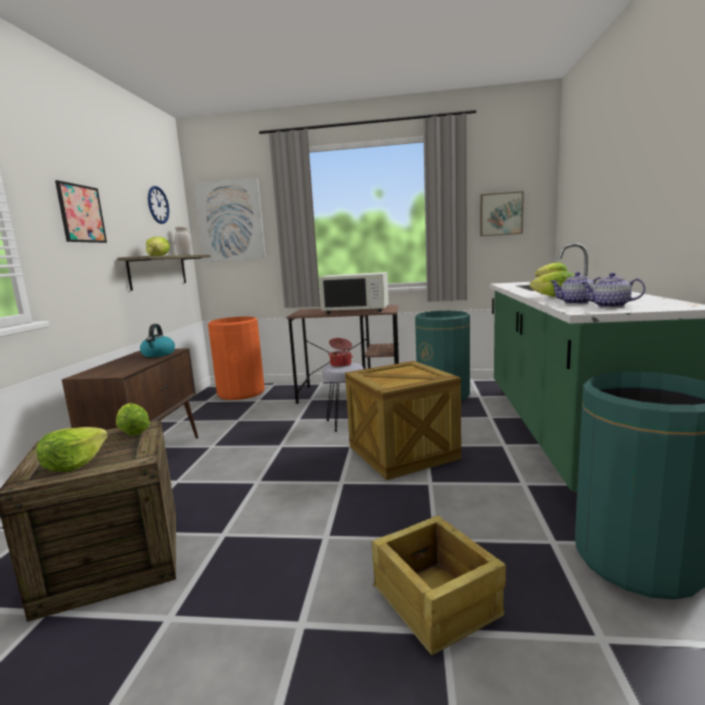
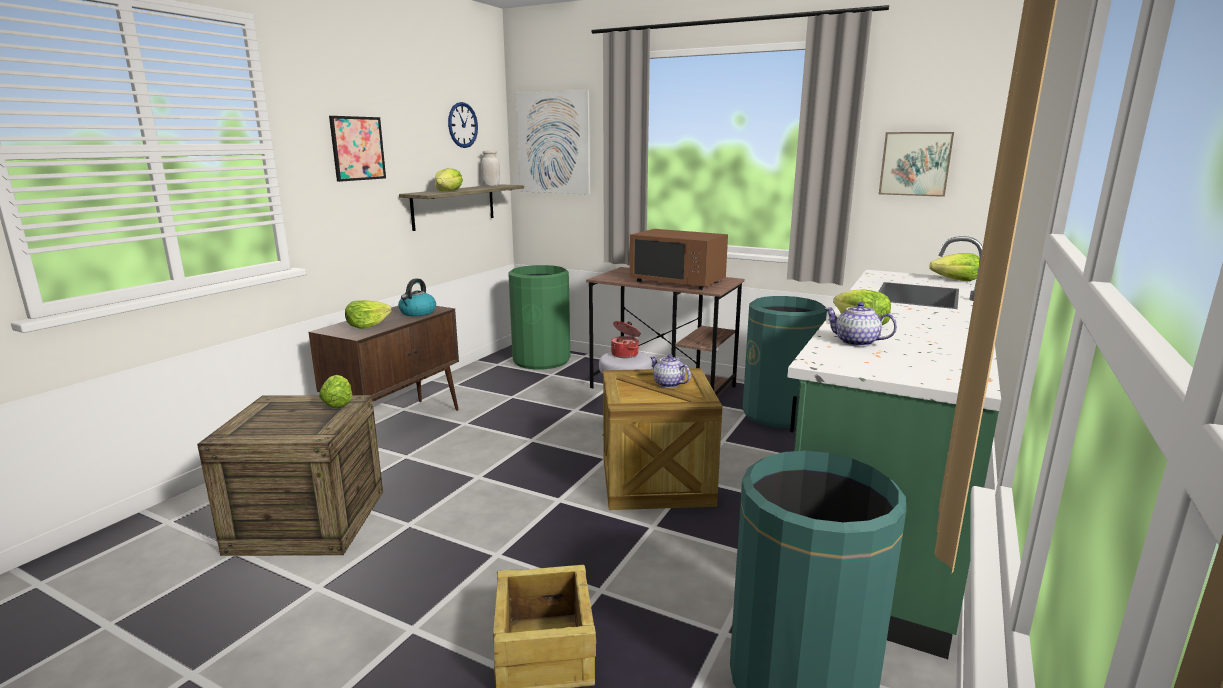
camera: 20 degrees right, 5 degrees up
(74, 464) = (268, 428): lettuce -> lettuce (367, 325)
(241, 393) = (541, 360): orange trash can -> green trash can
(356, 310) = (678, 281): white microwave -> brown microwave
(610, 306) = (875, 359): teapot -> teapot (668, 384)

